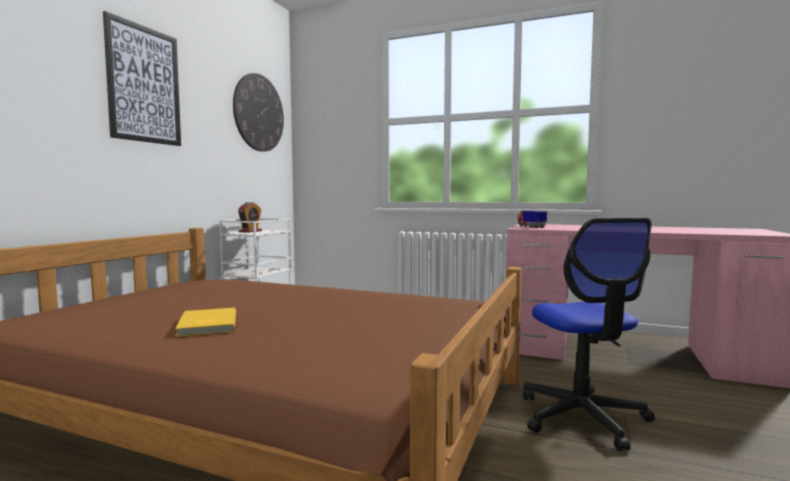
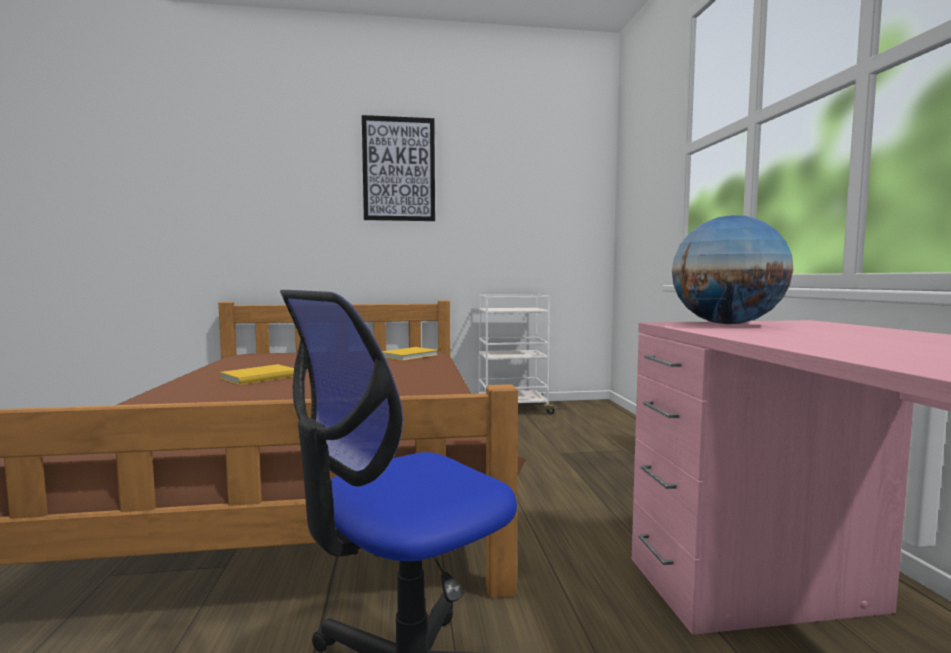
camera: 60 degrees right, 0 degrees up
(225, 284) = (411, 355): none -> yellow book
(250, 231) = (510, 308): alarm clock -> none
(259, 113) = (552, 173): wall clock -> none
(531, 227) = (726, 324): toy truck -> globe

